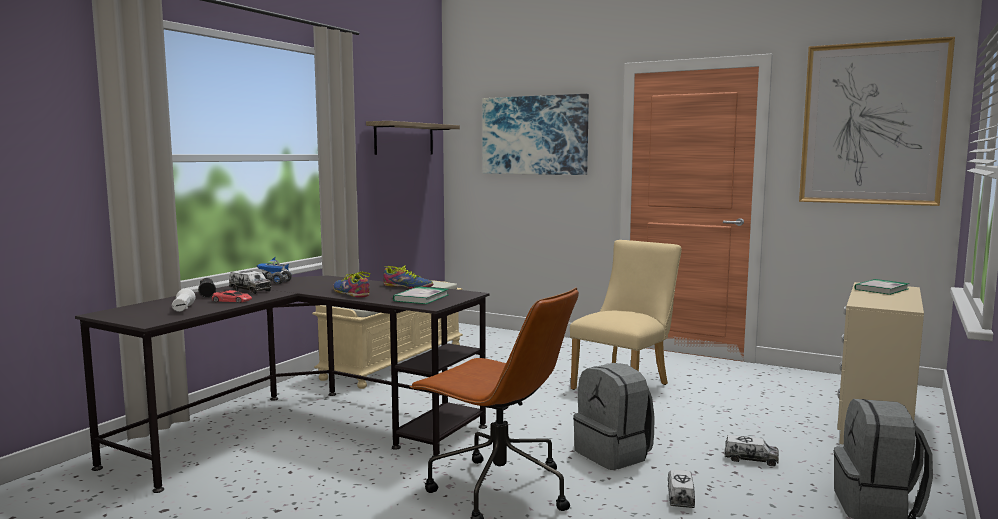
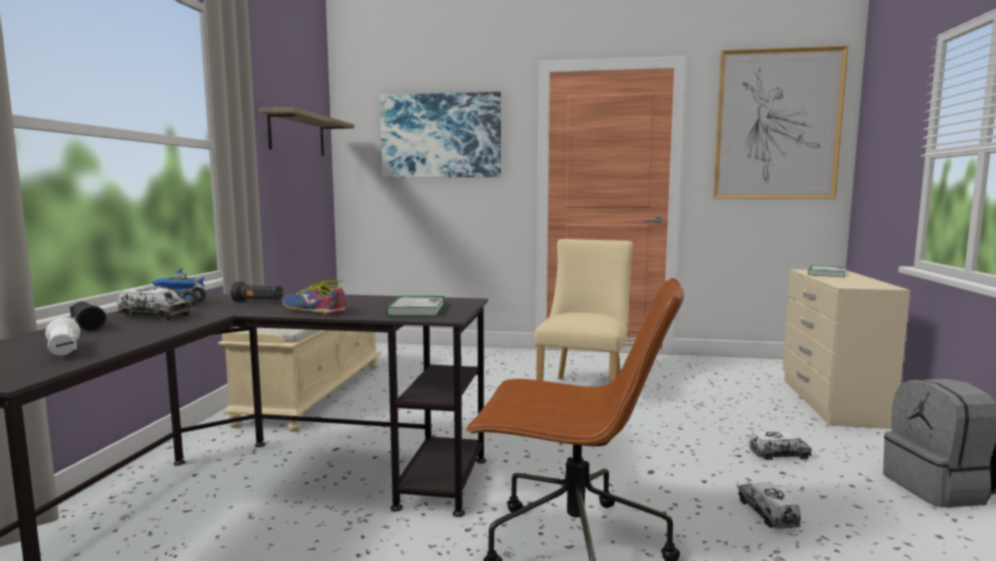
camera: 20 degrees left, 0 degrees up
(232, 301) = (141, 332): red toy car -> none
(323, 284) = (258, 302): none -> black flashlight
(408, 287) = (378, 298): shoe -> none
(614, 454) = (651, 472): grey backpack -> none

